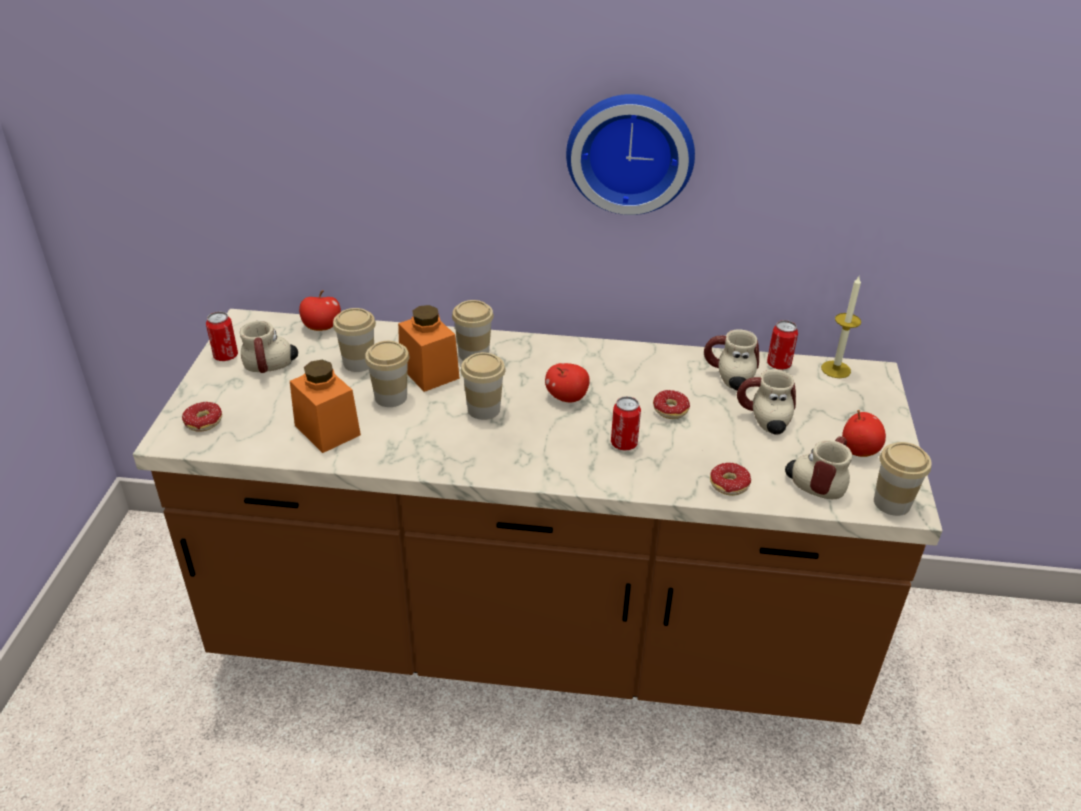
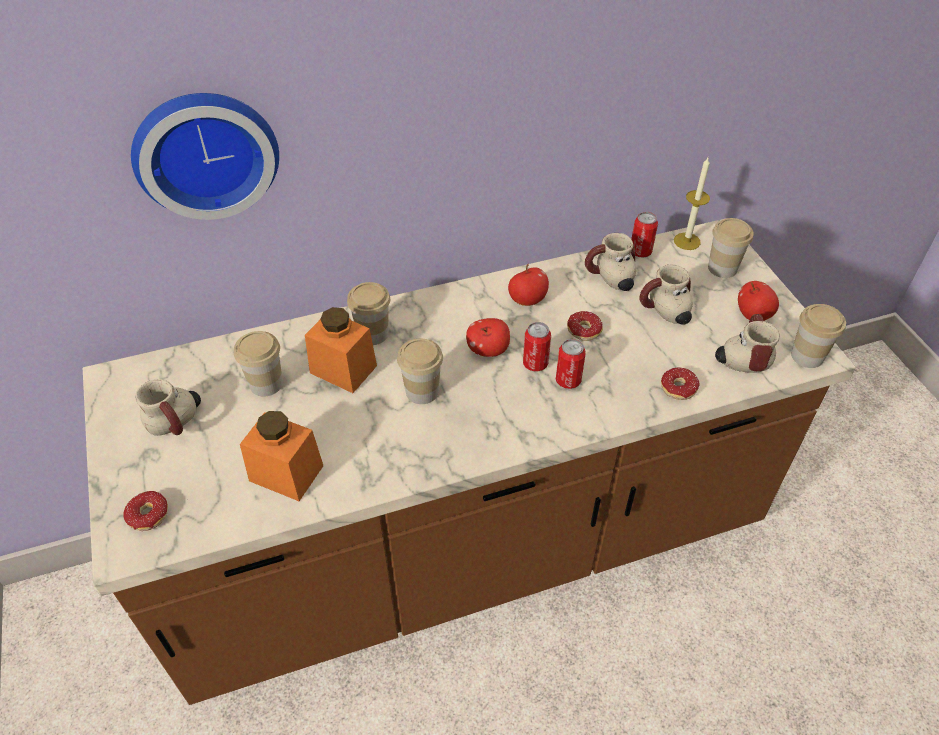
camera: 25 degrees left, 10 degrees up
(226, 356) = (118, 427): can -> can (535, 363)
(321, 327) = (200, 356): apple -> apple (527, 300)
(391, 397) = (324, 411): cup -> cup (722, 268)
(630, 151) = (489, 94): wall clock -> wall clock (205, 151)

